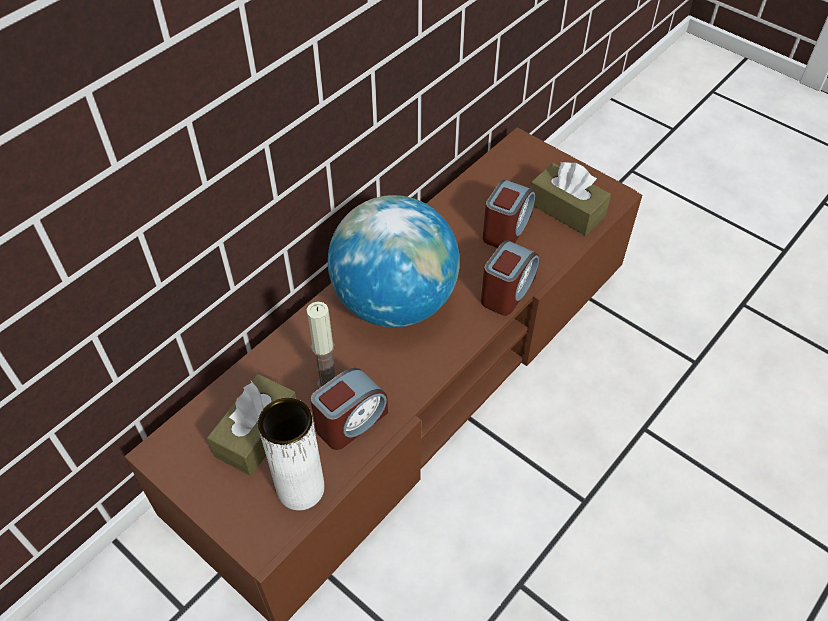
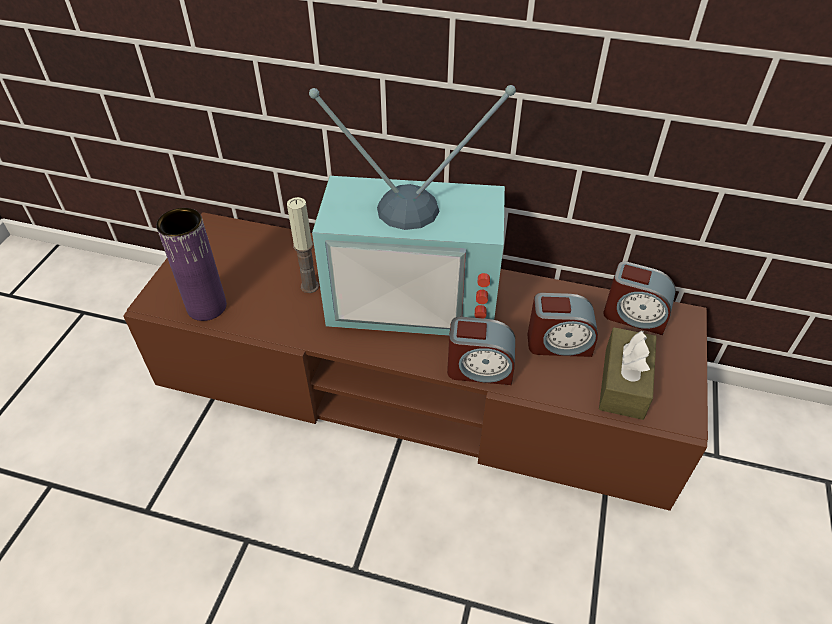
camera: 65 degrees right, 5 degrees down
(257, 433) = (246, 265): brown tissue box -> none
(300, 489) = (207, 307): white vase -> purple vase
(351, 421) = (280, 312): alarm clock -> alarm clock (634, 315)
(394, 302) = (416, 296): globe -> television

